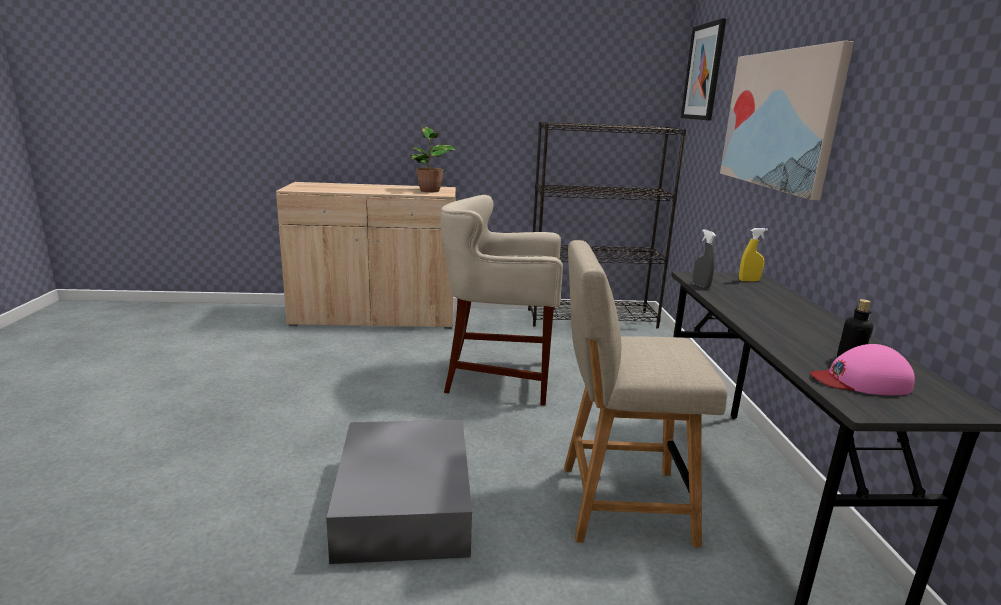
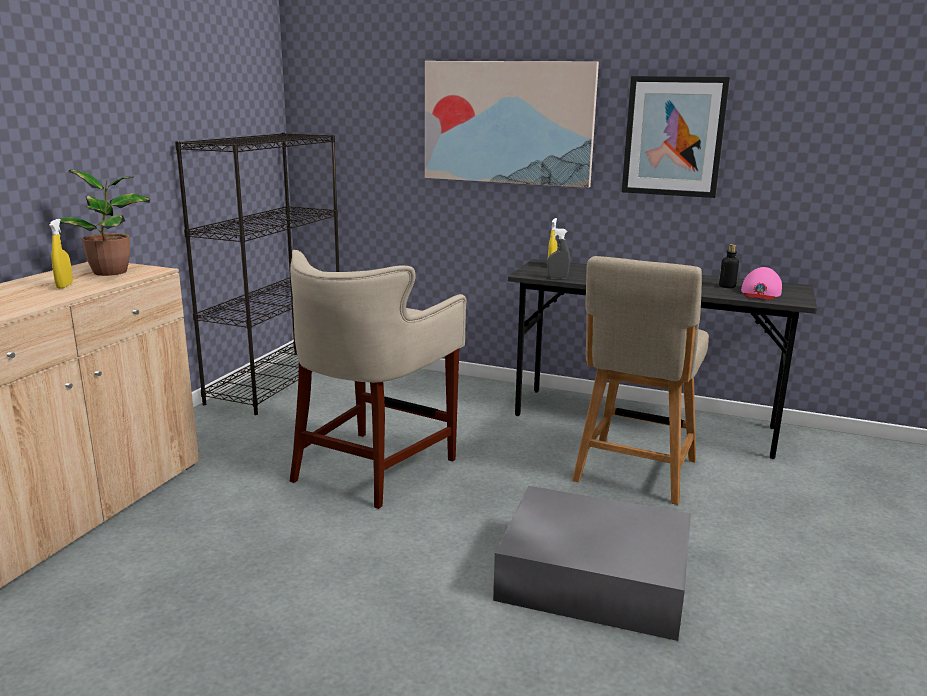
camera: 65 degrees left, 0 degrees up
(392, 190) = (64, 286): none -> yellow spray bottle
(703, 72) = (334, 70): picture -> picture (673, 136)

